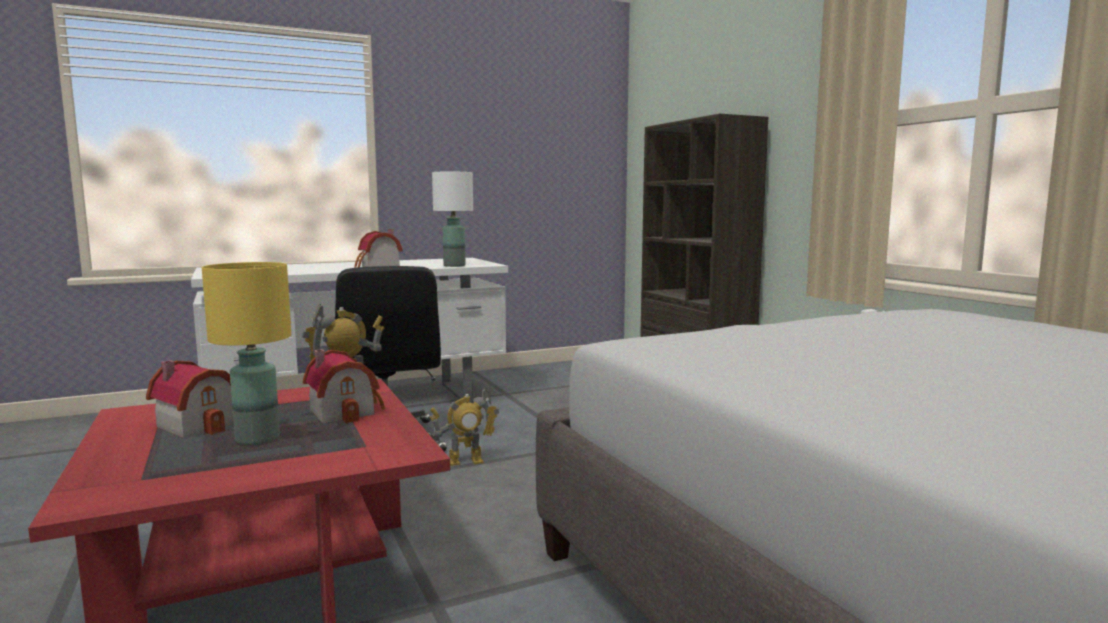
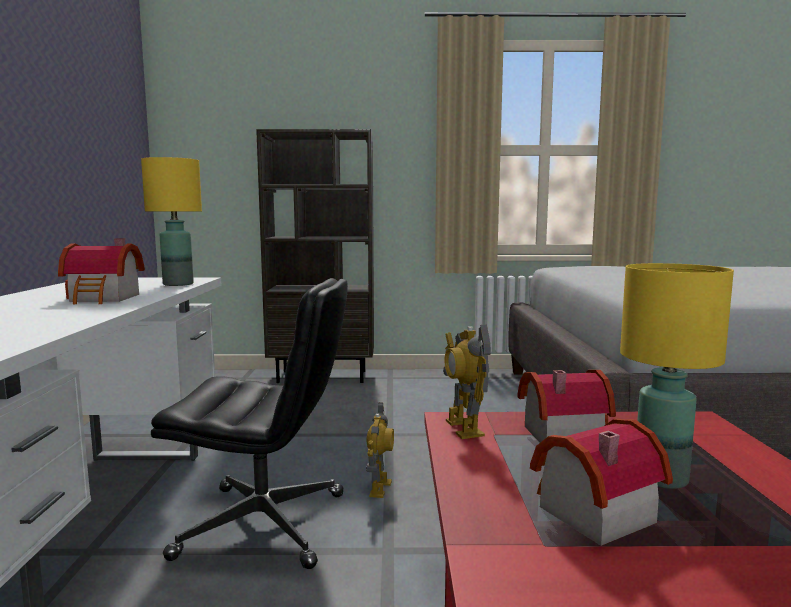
camera: 65 degrees left, 0 degrees up
(454, 265) = (177, 284): white table lamp -> yellow table lamp

